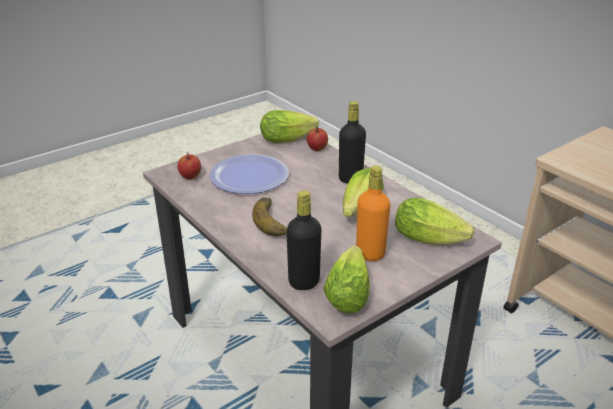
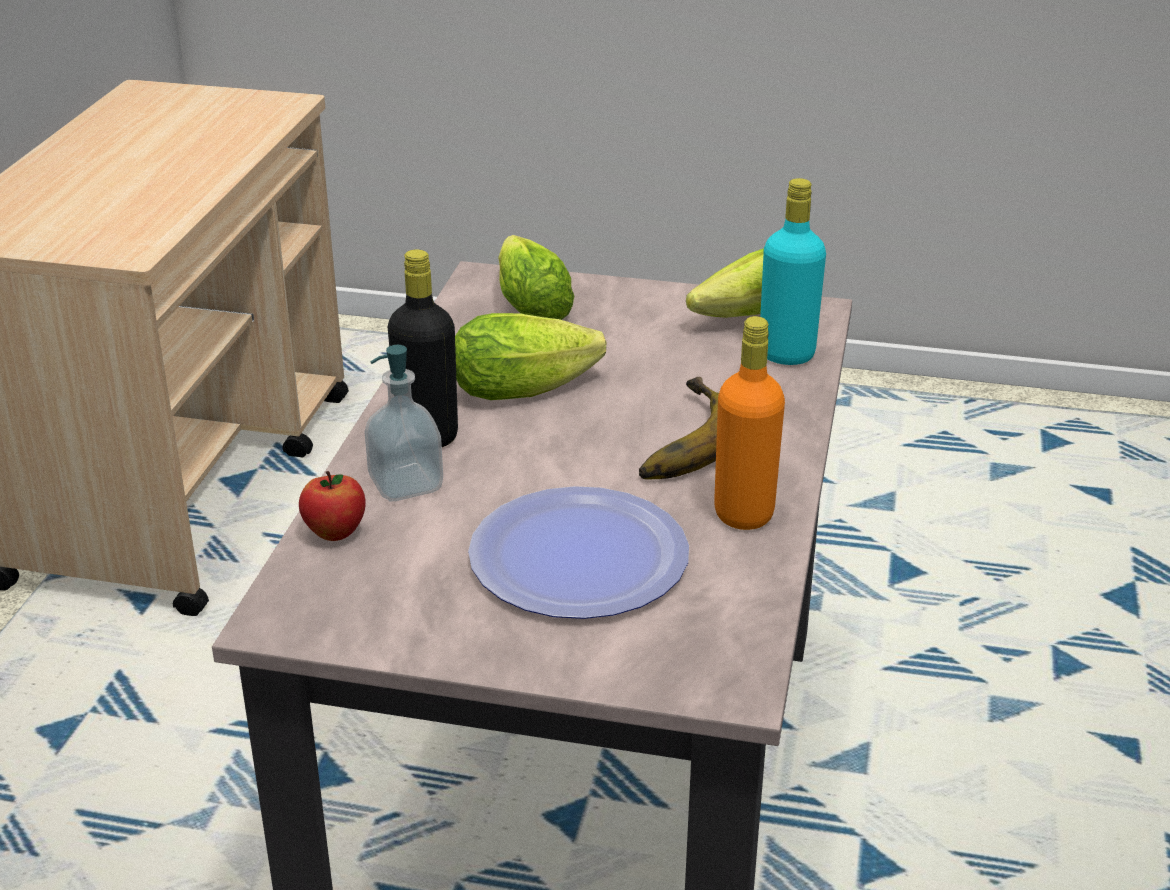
camera: 130 degrees left, 0 degrees up
(190, 176) = (693, 635): apple -> none
(290, 138) = (319, 598): lettuce -> none
(304, 282) = (786, 354): black bottle -> turquoise bottle
(327, 166) = (406, 484): none -> soap dispenser
(370, 254) = (642, 334): orange bottle -> orange bottle (743, 513)

